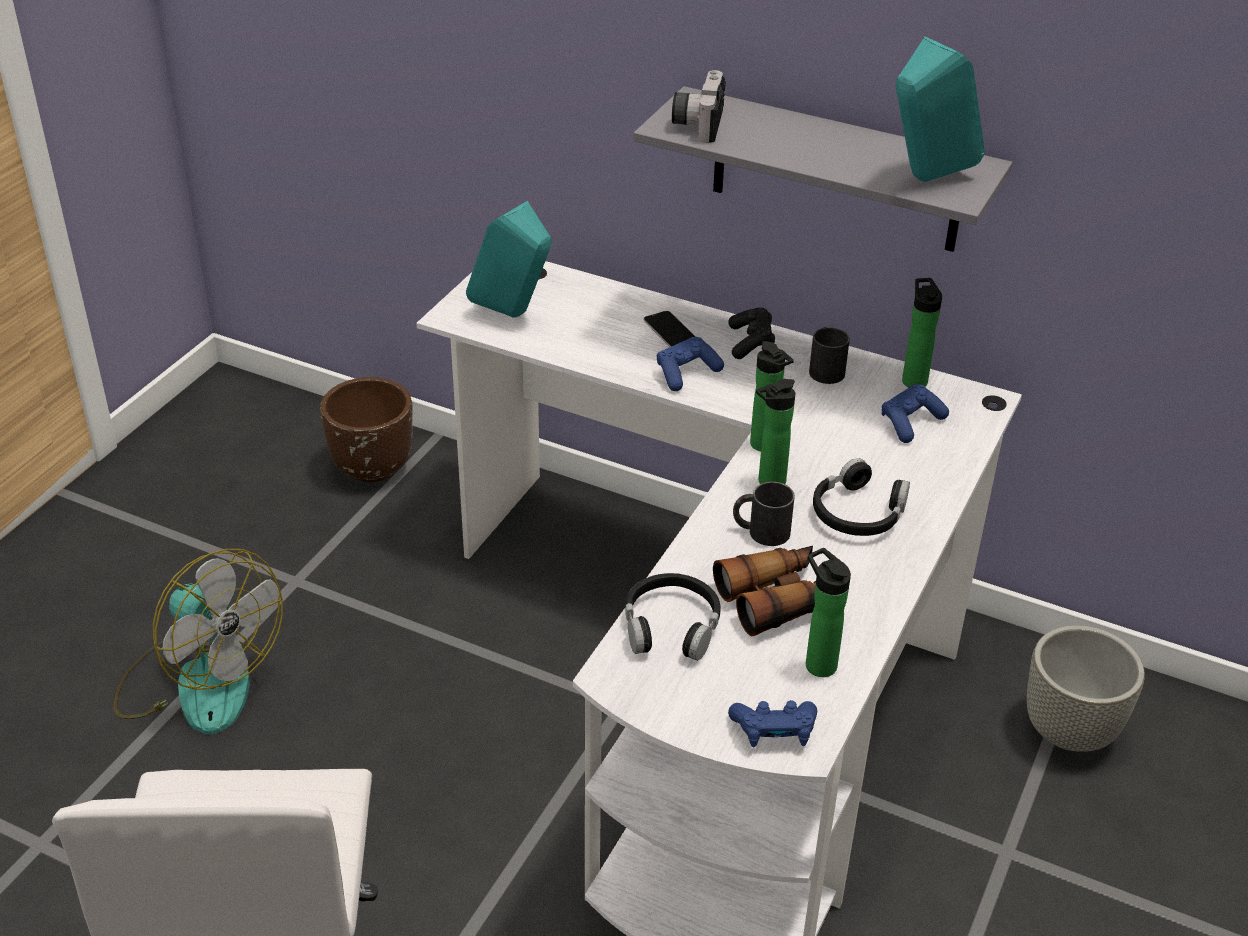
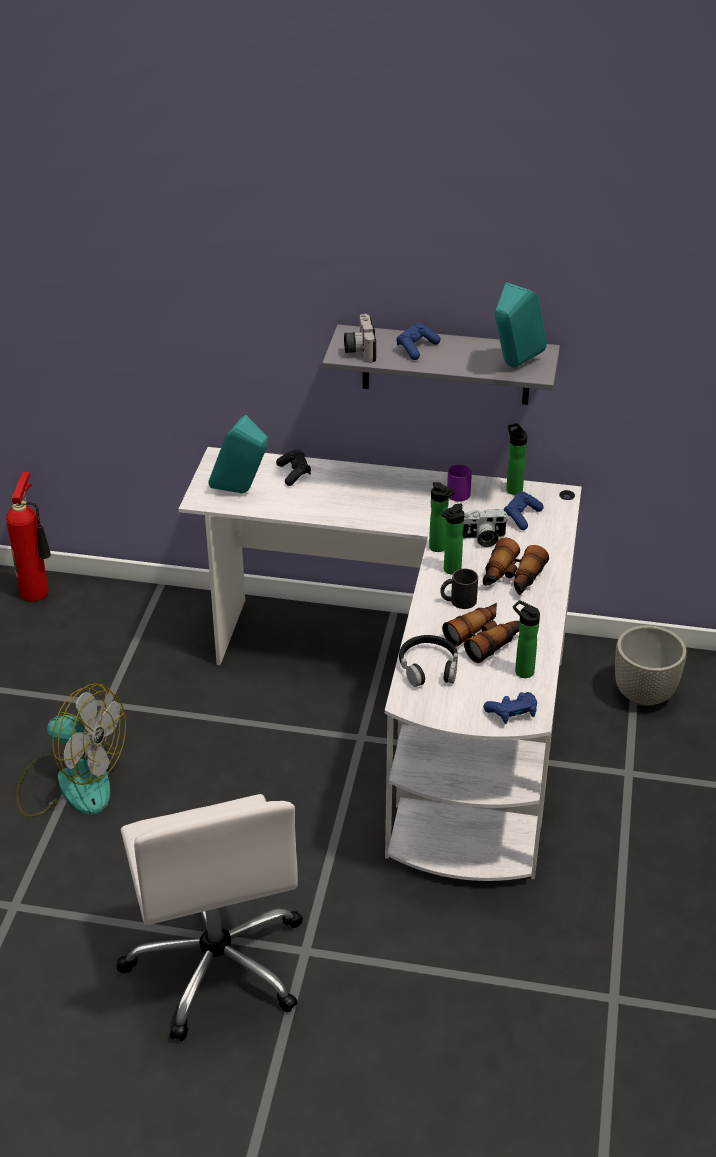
camera: 15 degrees left, 0 degrees up
(278, 414) = (38, 591): none -> fire extinguisher
(372, 468) = (125, 616): brown planter -> none
(670, 331) = (348, 484): phone -> none
(686, 373) = (370, 510): blue game controller -> blue game controller (416, 348)
(750, 343) = (403, 483): black game controller -> black game controller (294, 473)
(825, 368) = (456, 491): black mug -> purple mug
(835, 444) = (481, 539): none -> camera
(858, 513) = (511, 578): black headphones -> binoculars

